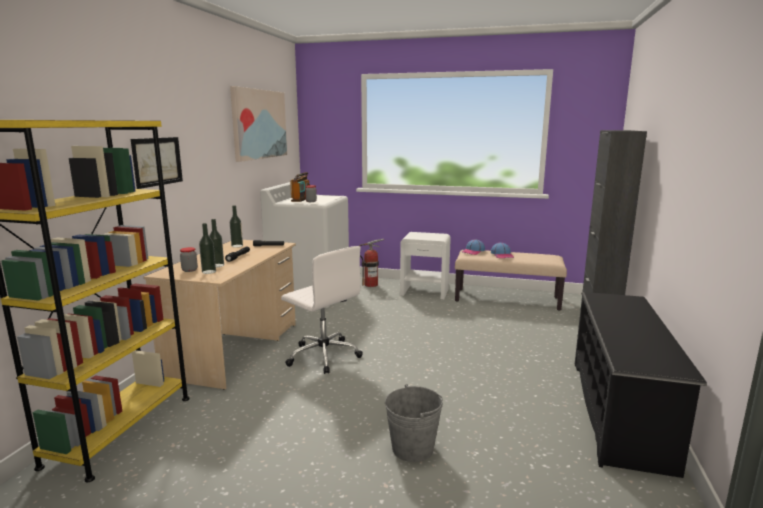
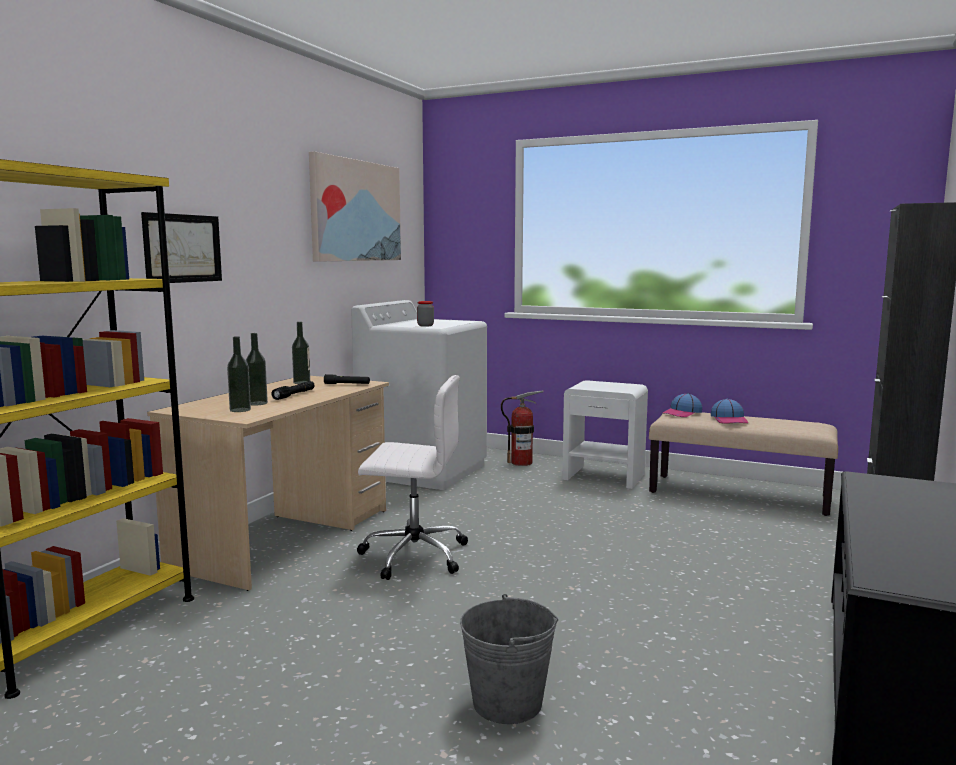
camera: 10 degrees right, 5 degrees down
(189, 270) = (215, 407): jar -> none
(301, 199) = (413, 323): radio -> none
(323, 355) = (412, 555): white office chair -> white office chair turned 45 degrees counterclockwise

